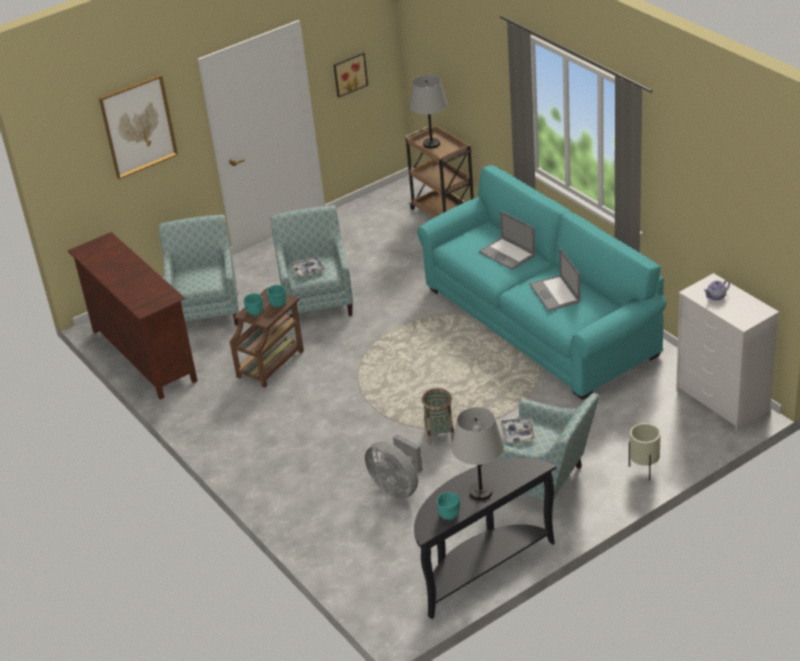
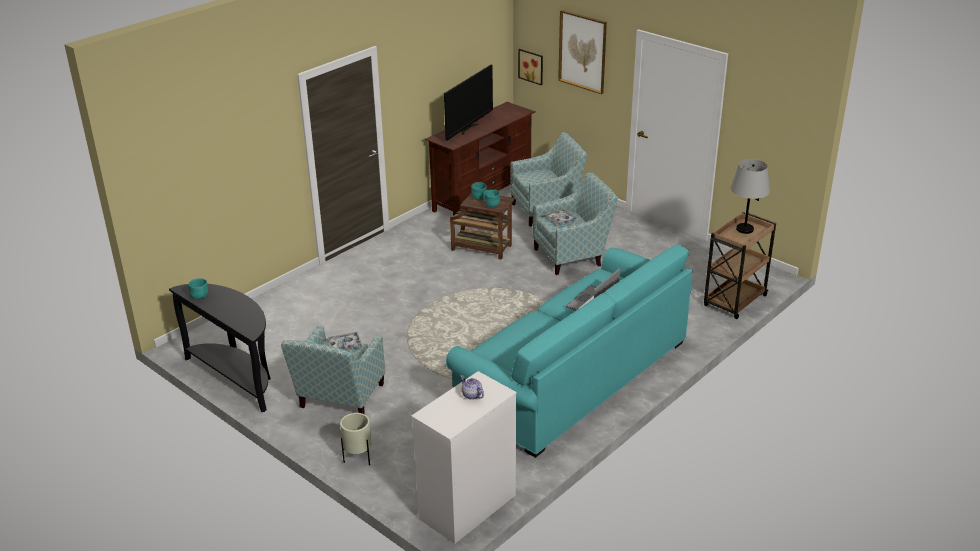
camera: 75 degrees right, 5 degrees down
(131, 283) = (468, 128): none -> television
(349, 74) = (760, 135): picture -> picture (531, 66)
(397, 487) = (334, 326): grey fan -> none
(440, 434) = (401, 338): basket -> none
(480, 492) = (224, 308): grey table lamp -> none
(554, 293) = (532, 334): laptop -> none

